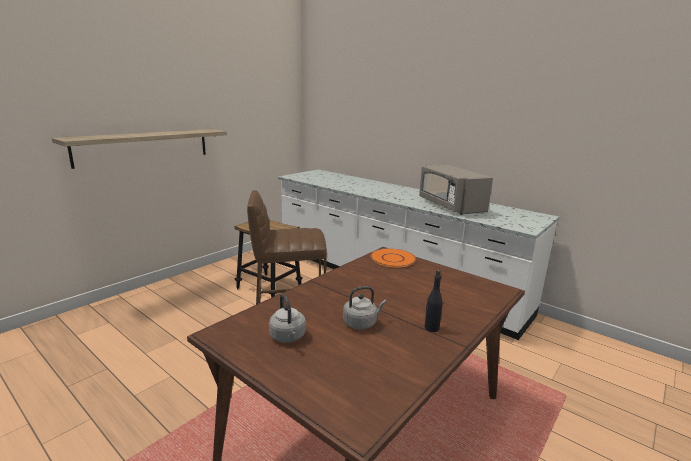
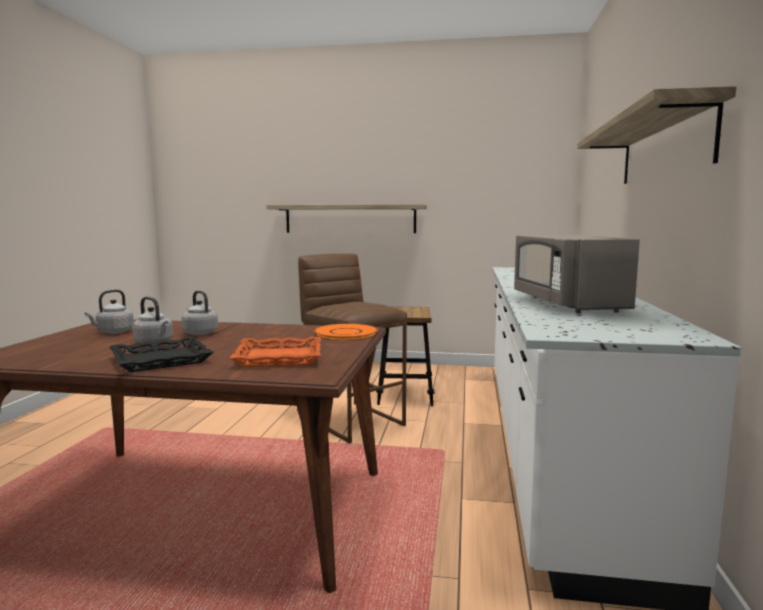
camera: 60 degrees right, 10 degrees down
(338, 301) = (199, 333): none -> grey kettle
(431, 328) = (161, 360): black bottle -> black tray
(450, 206) = (566, 304): grey microwave -> grey microwave turned 45 degrees counterclockwise
(451, 290) = (278, 358): none -> orange tray
(458, 118) = (663, 148): none -> shelf

